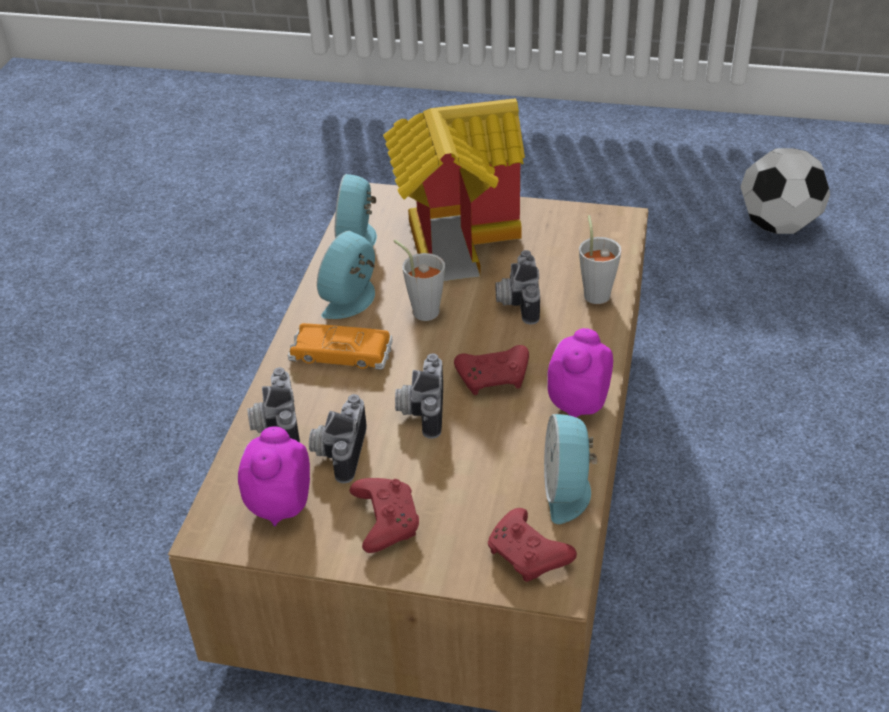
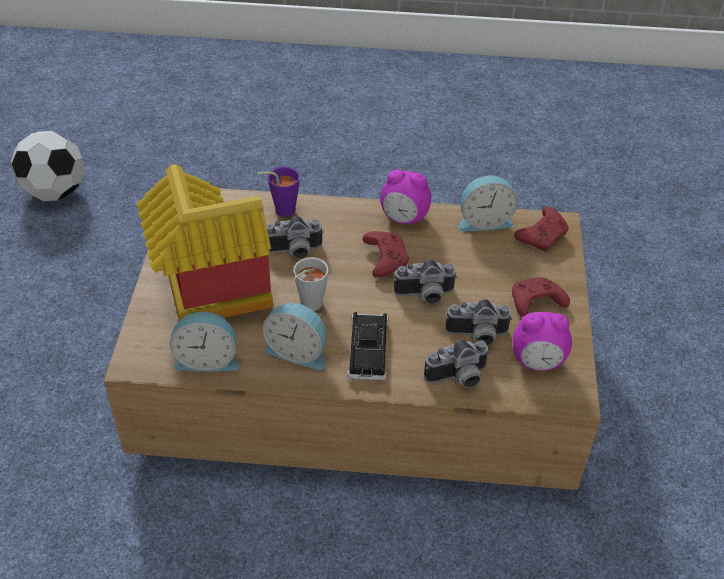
camera: 100 degrees left, 5 degrees up
(341, 353) = (368, 350): orange toy car -> black toy car
(596, 292) = (280, 211): grey cup -> purple cup

